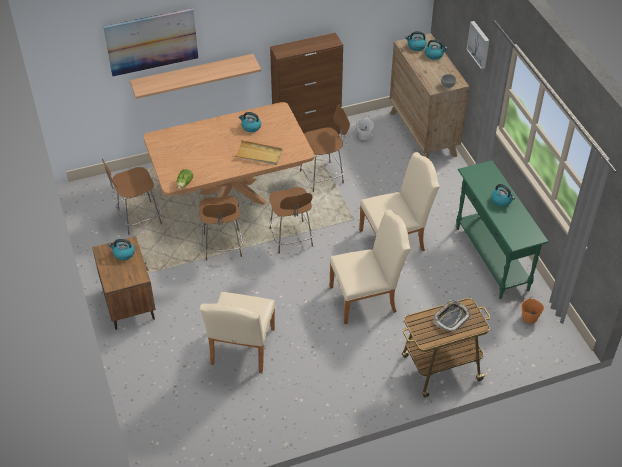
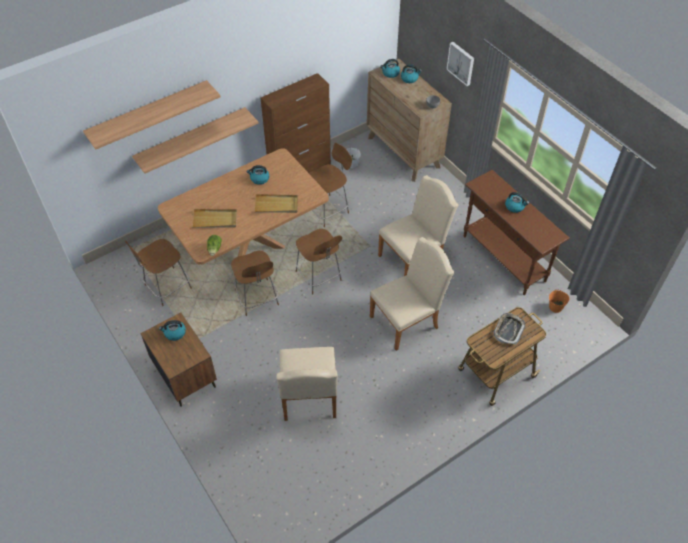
camera: 15 degrees left, 5 degrees up
(151, 41) = (149, 113): picture -> shelf
(194, 157) = (215, 220): none -> beige tray
(491, 259) = (503, 258): green console table -> brown console table

